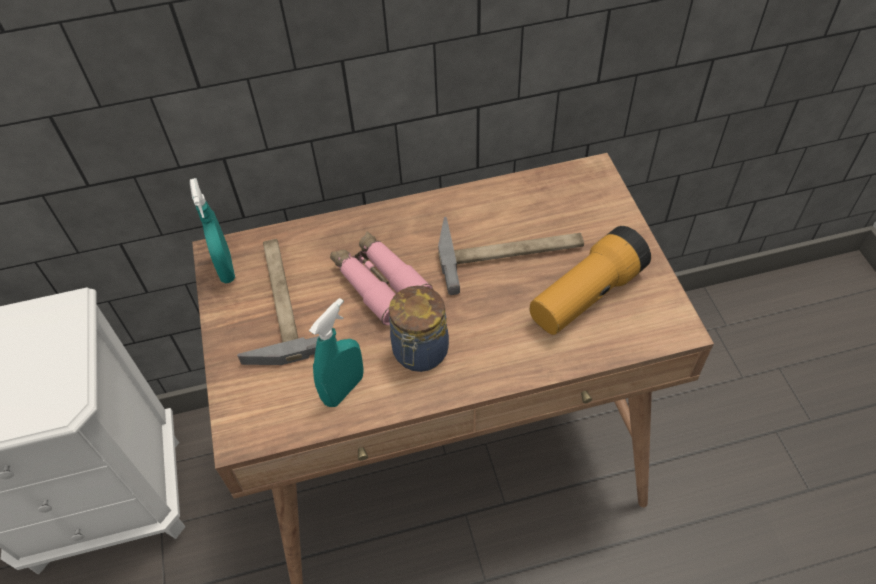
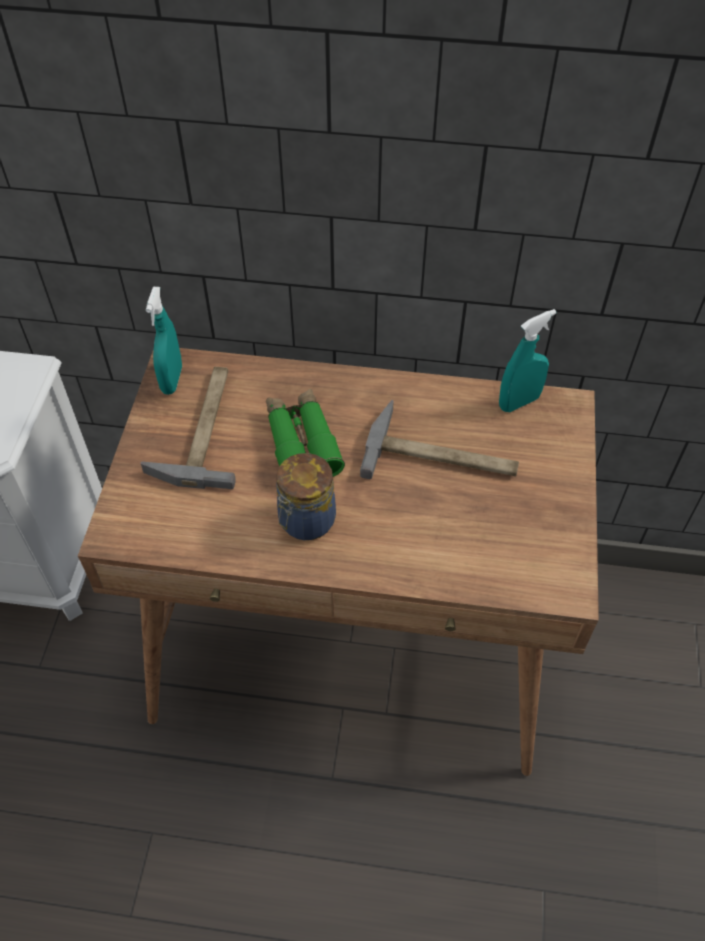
camera: 20 degrees right, 0 degrees up
(344, 389) = (220, 528): turquoise spray bottle -> turquoise spray bottle (519, 402)
(379, 283) = (302, 443): pink binoculars -> green binoculars
(586, 295) = (493, 525): flashlight -> none

